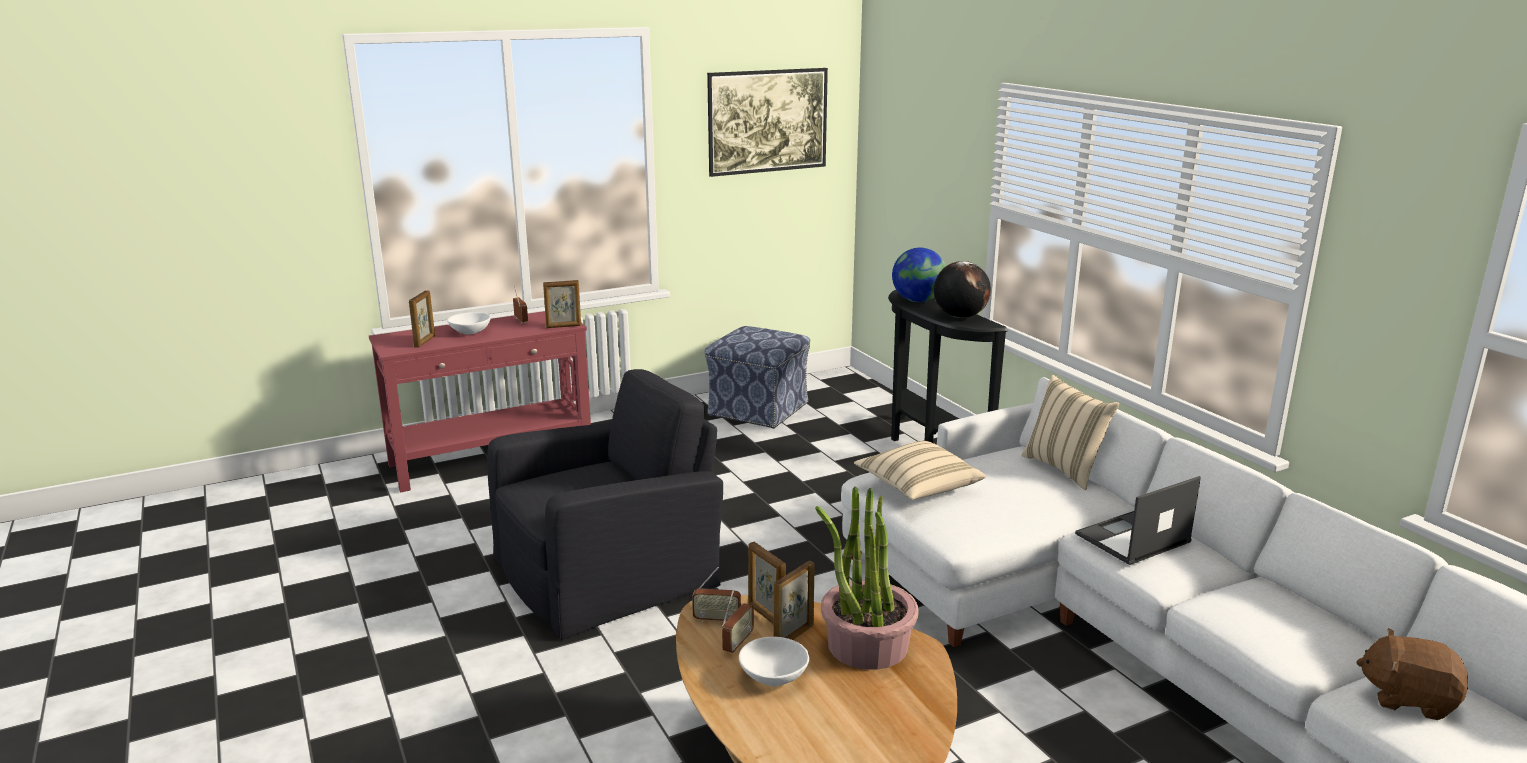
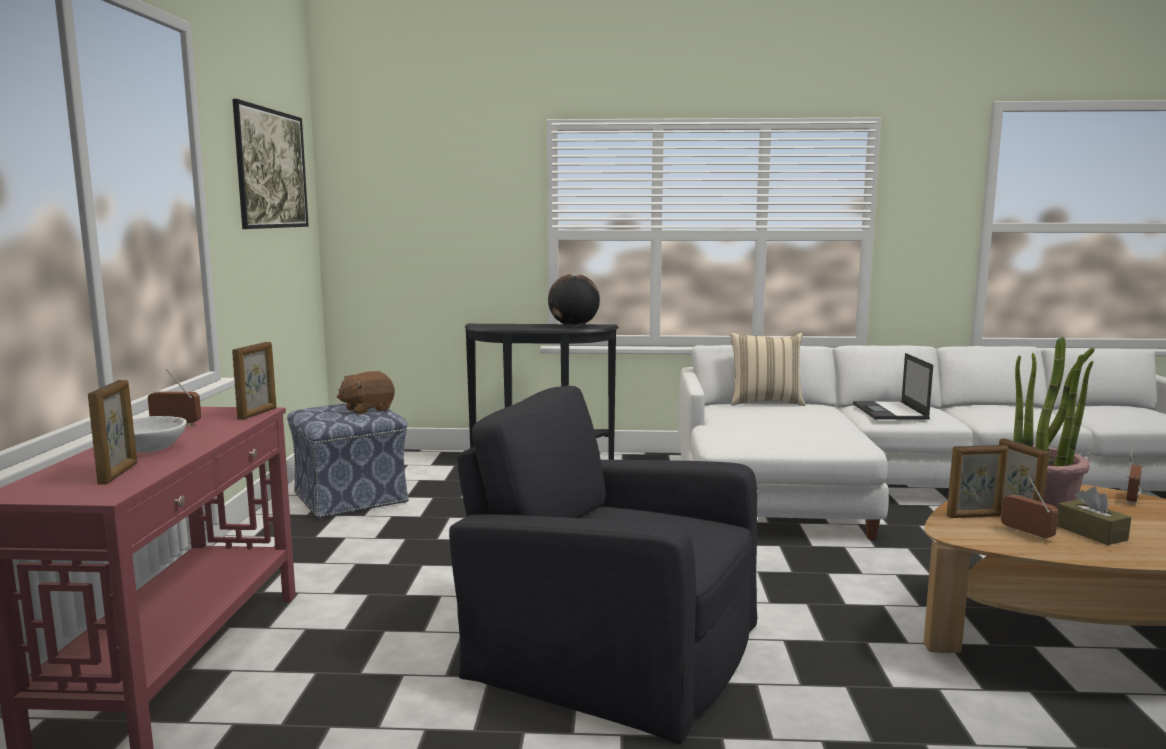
camera: 60 degrees left, 10 degrees down
(425, 341) = (119, 473): picture frame -> picture frame turned 45 degrees clockwise
(608, 570) = (611, 649): black armchair -> black armchair turned 60 degrees counterclockwise
(717, 620) = (977, 534): radio -> radio (1131, 499)
(773, 677) = (1091, 533): white bowl -> brown tissue box
(917, 487) = (760, 434): beige pillow -> none
(918, 301) = (513, 326): globe -> none
(1407, 698) = (1108, 413): brown plush toy -> brown plush toy (367, 409)

